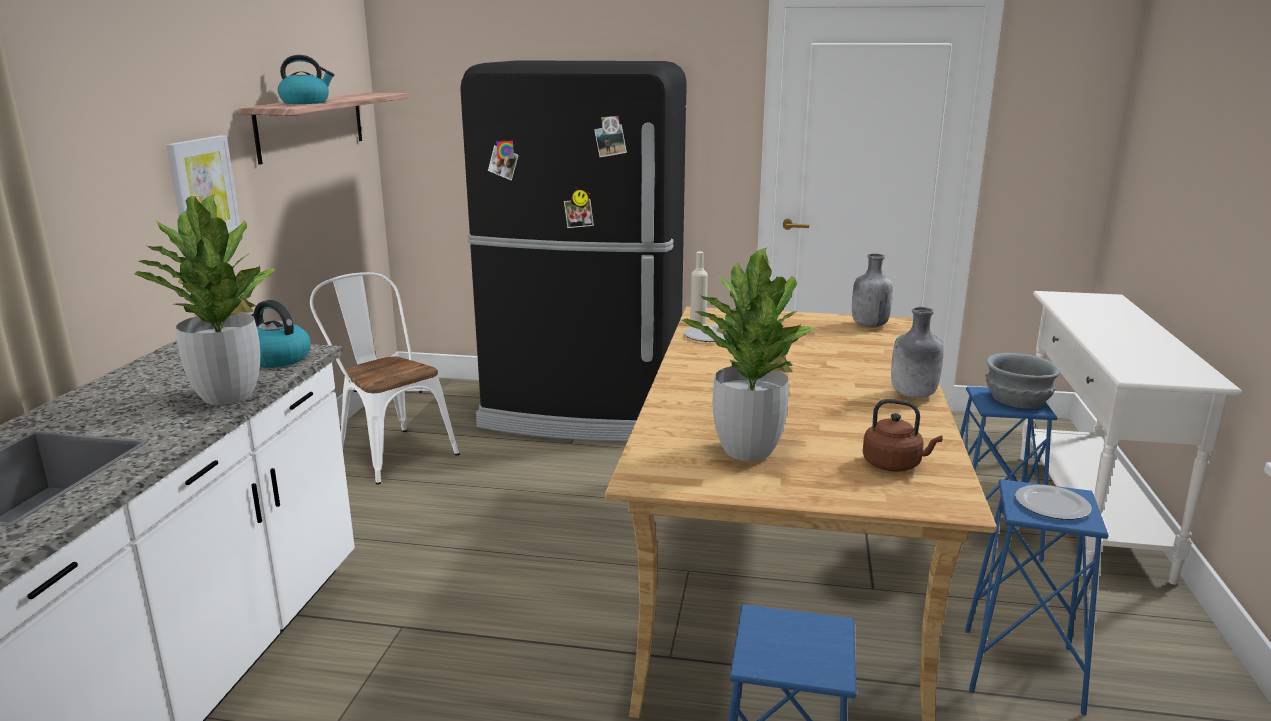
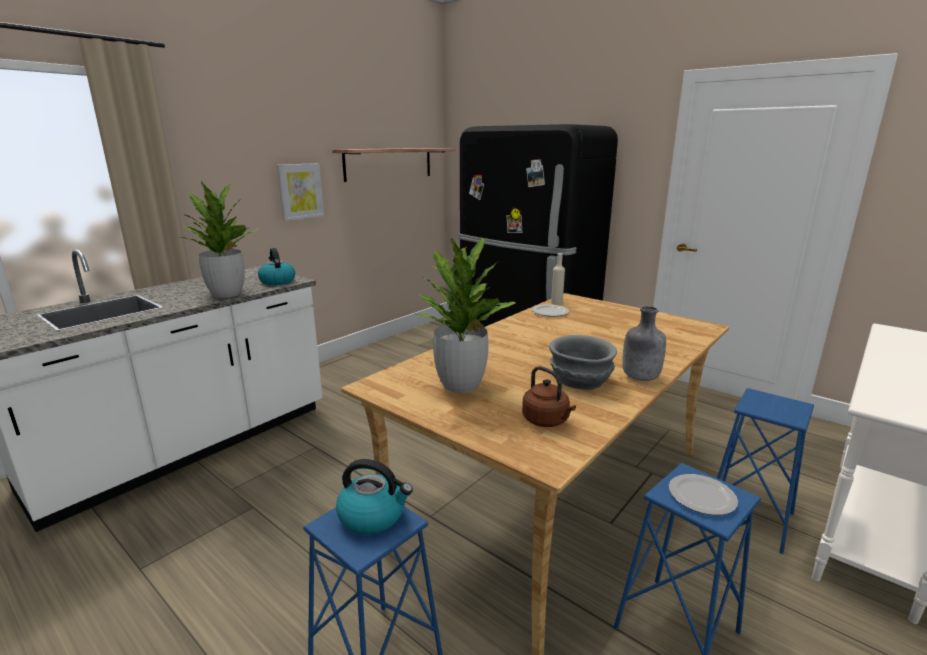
camera: 30 degrees right, 0 degrees up
(306, 102) = (374, 148): kettle -> kettle (373, 516)
(390, 451) = (401, 354): white chair -> none
(868, 325) = (680, 325): grey bottle -> none
(1017, 399) = (782, 407): grey bowl -> grey bowl (580, 380)

